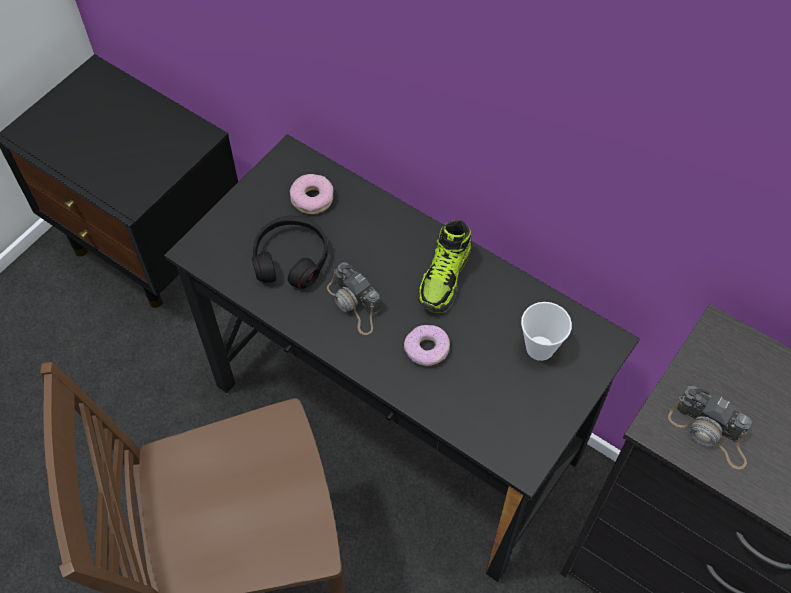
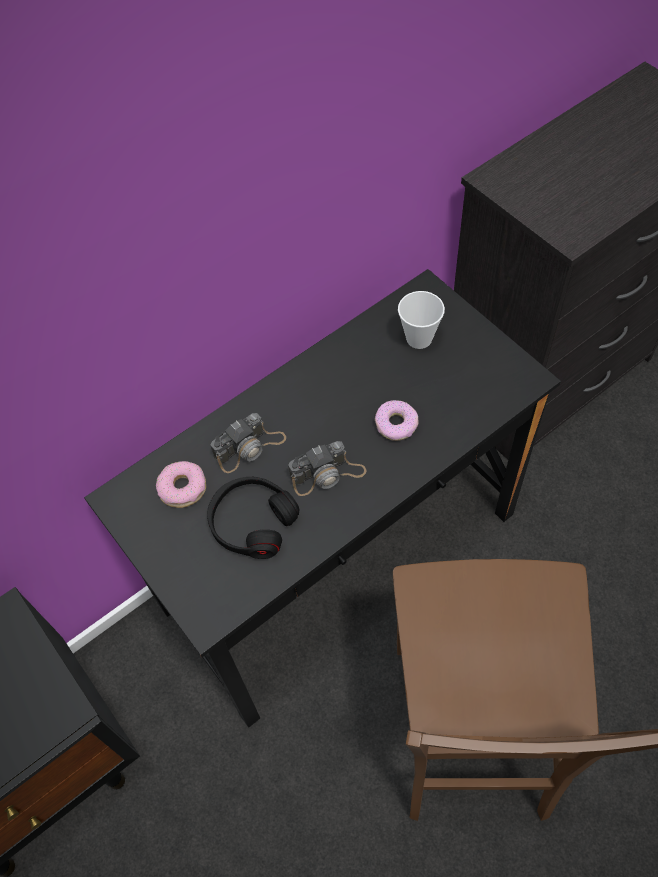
camera: 70 degrees left, 0 degrees up
(445, 278) = (322, 392): shoe -> none
(710, 432) = (581, 209): camera -> camera (250, 447)

